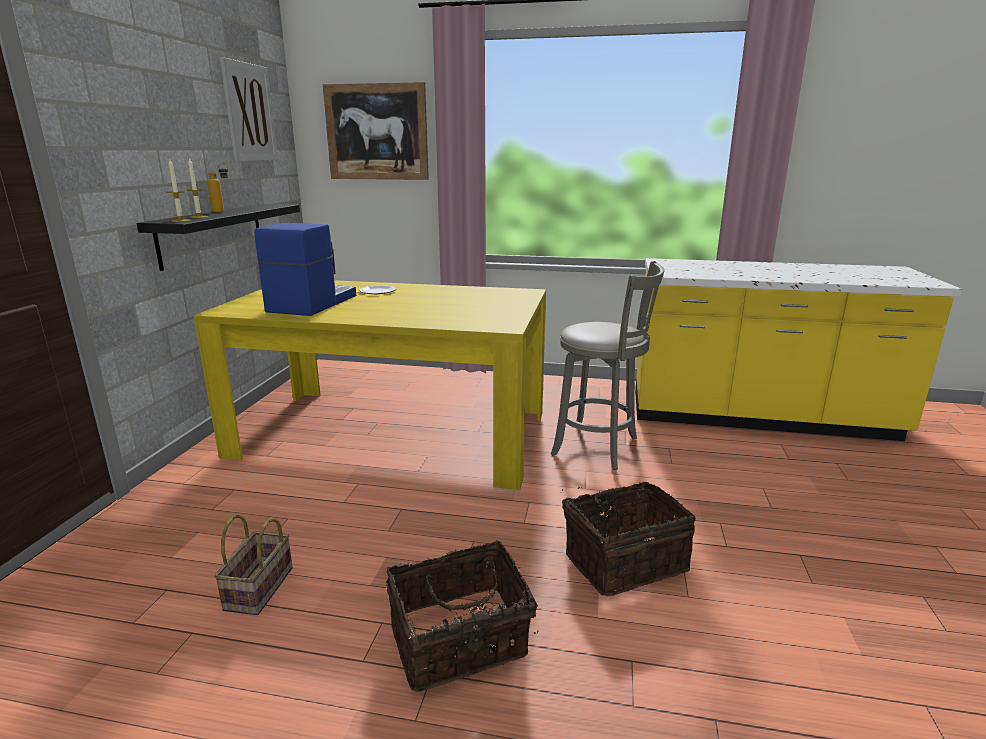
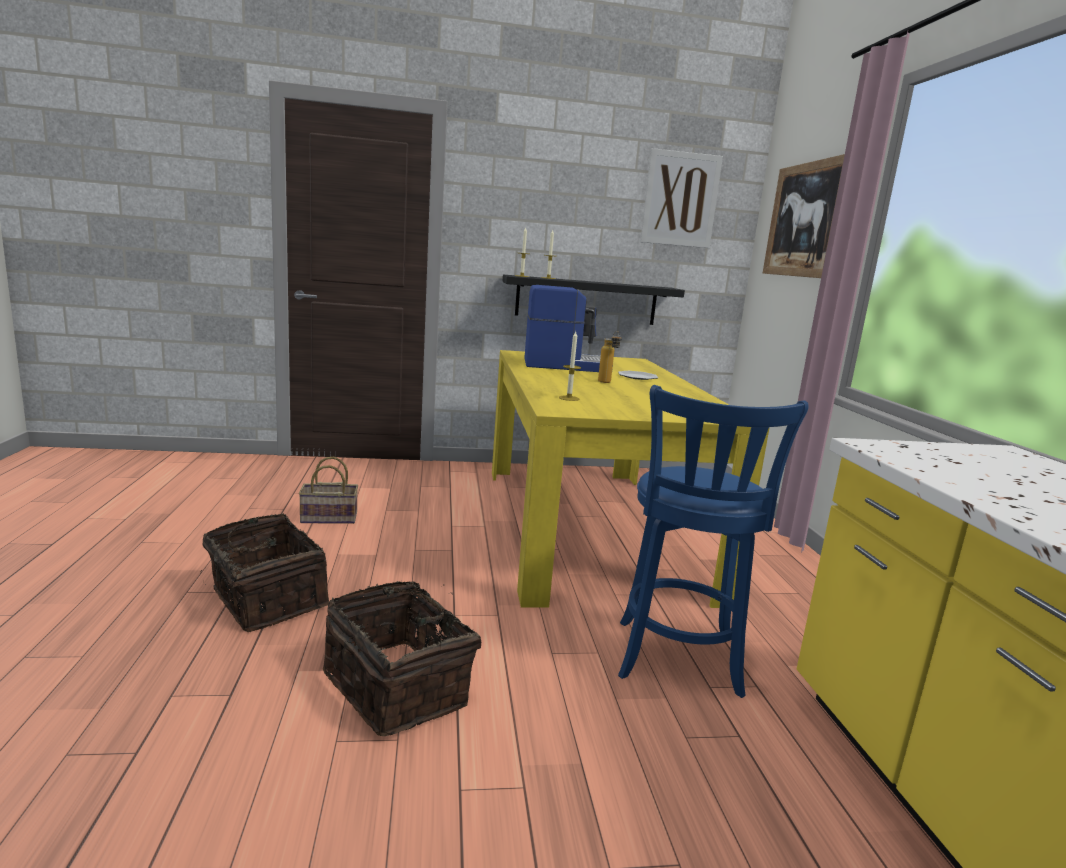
camera: 70 degrees right, 5 degrees down
(223, 212) = (590, 281): bottle -> bottle (607, 383)
(461, 319) = (569, 398): none -> candle
(600, 447) = (677, 661): grey stool -> blue stool

